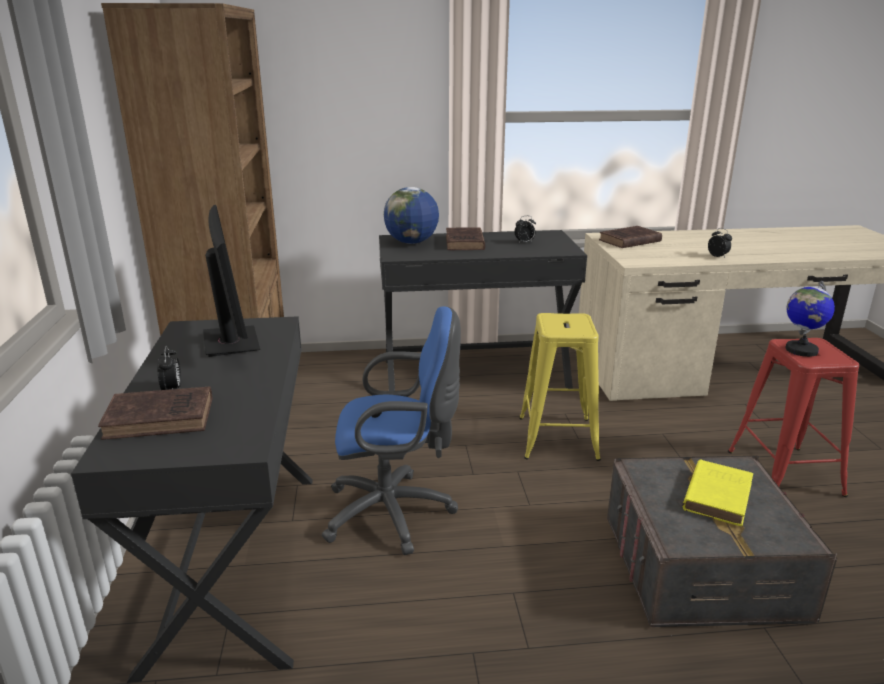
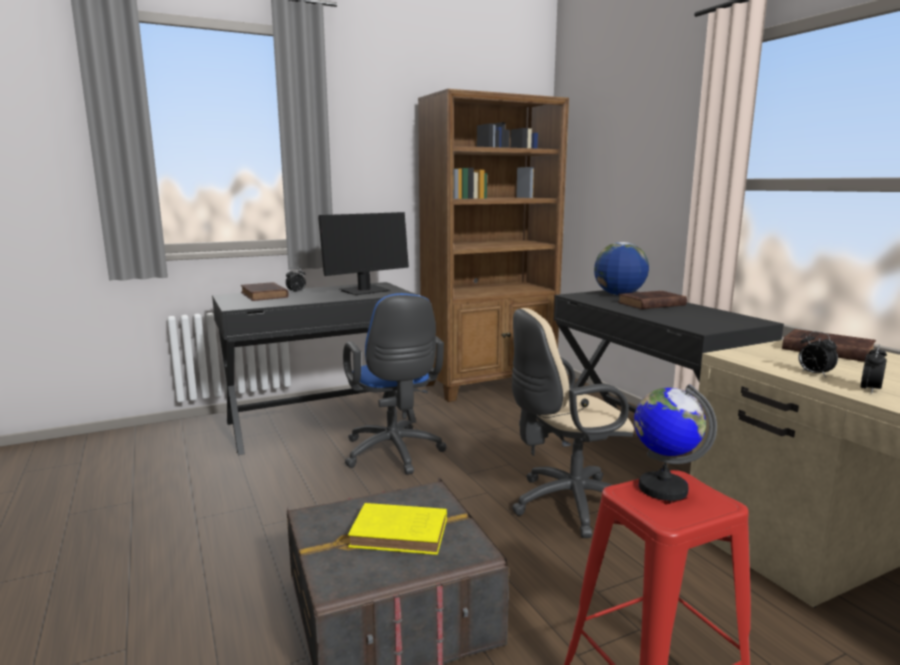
camera: 70 degrees right, 10 degrees down
(524, 242) = (696, 316): alarm clock -> alarm clock (813, 374)
(557, 438) = (566, 505): yellow stool -> beige office chair

